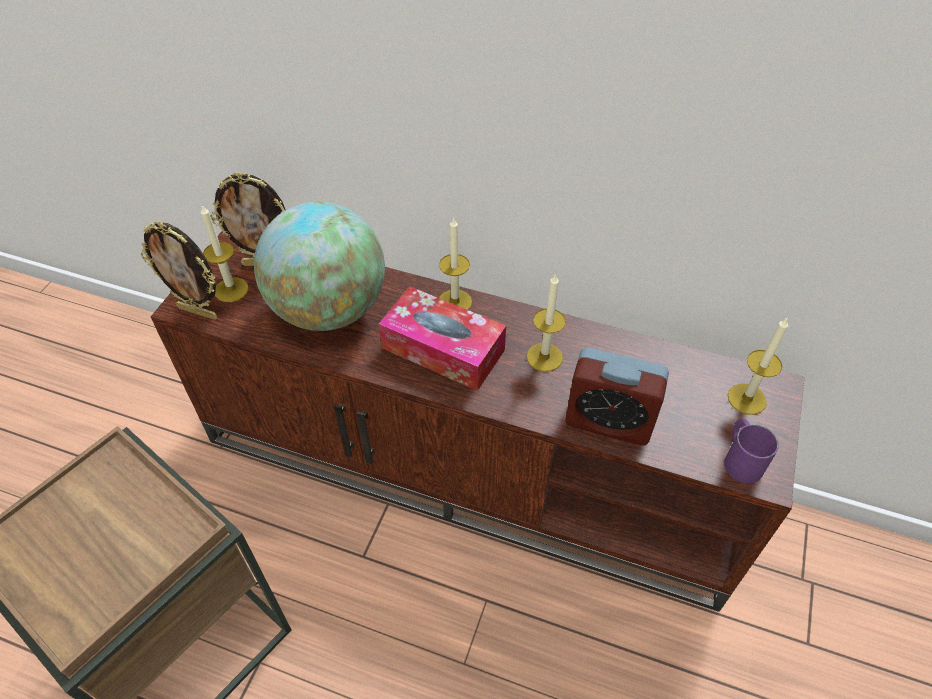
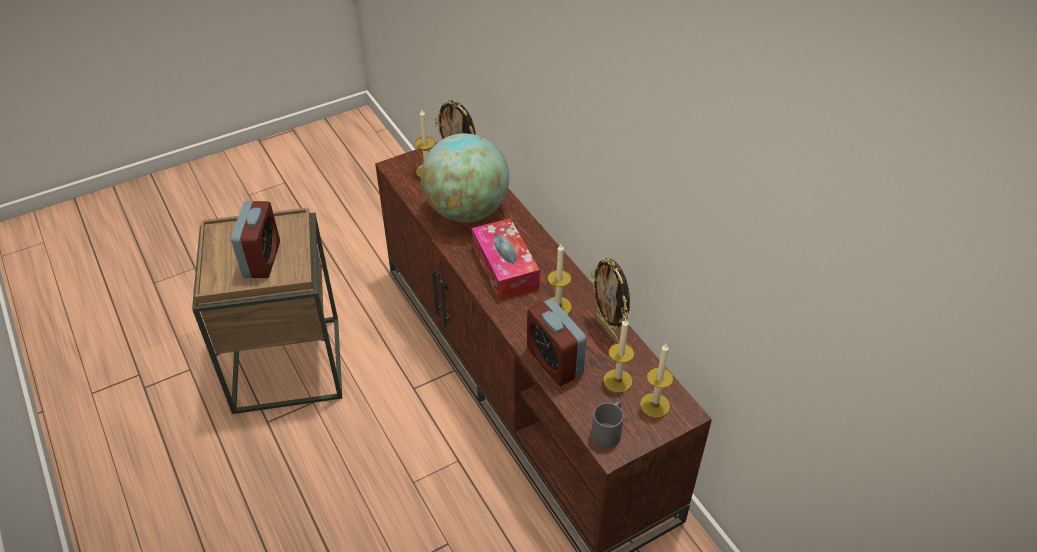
camera: 40 degrees right, 5 degrees down
(116, 542) = (262, 259): none -> alarm clock
(199, 312) = (400, 174): picture frame -> picture frame (607, 329)
(455, 302) = (540, 246): candle -> candle (617, 381)
(740, 458) = (608, 430): purple mug -> grey mug

